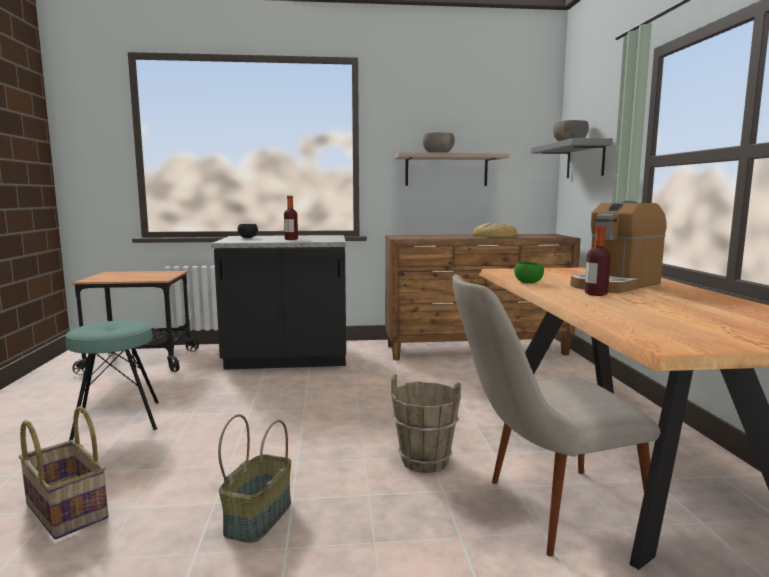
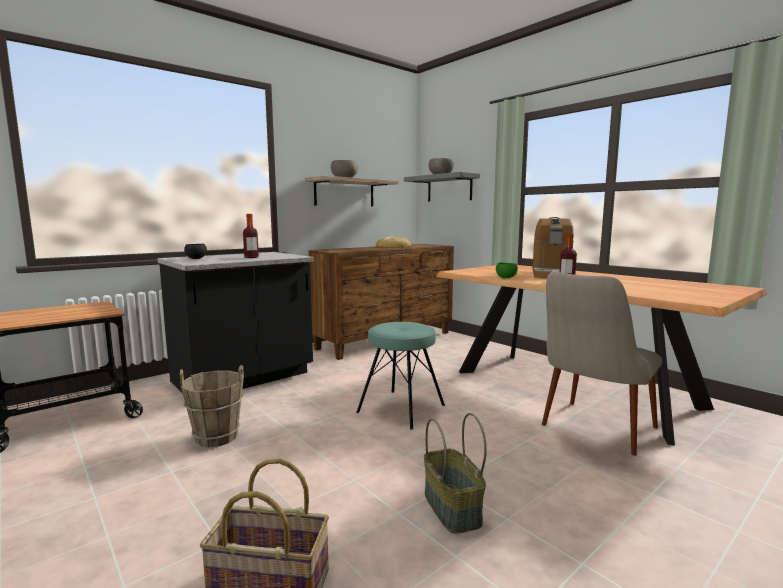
camera: 35 degrees left, 0 degrees up
(117, 420) = (156, 483): turquoise stool -> turquoise stool (401, 409)
(425, 460) = (484, 425): brown bucket -> brown bucket (216, 437)

